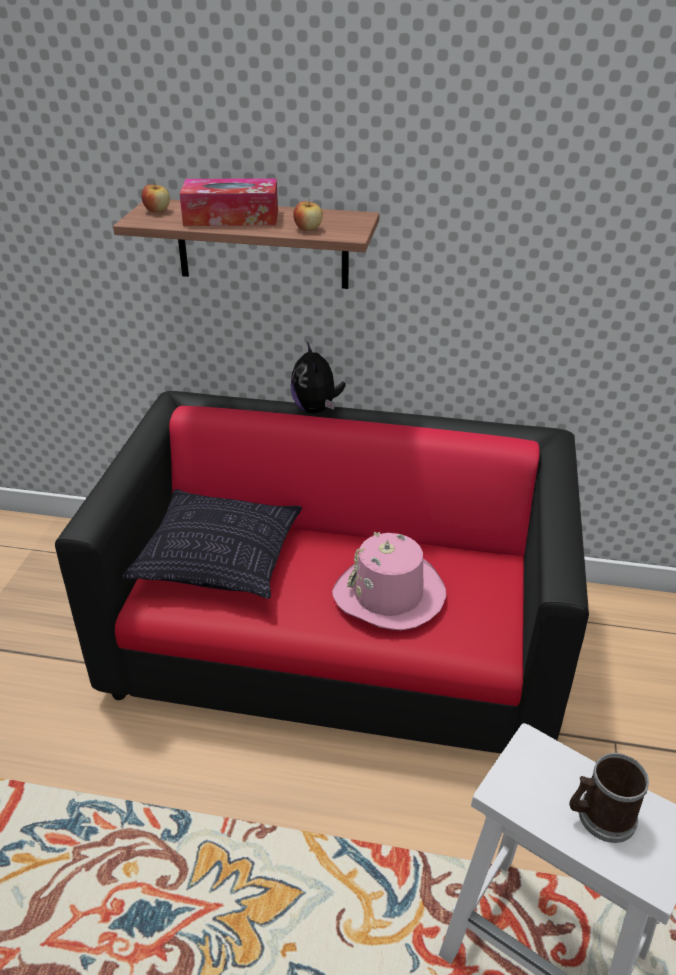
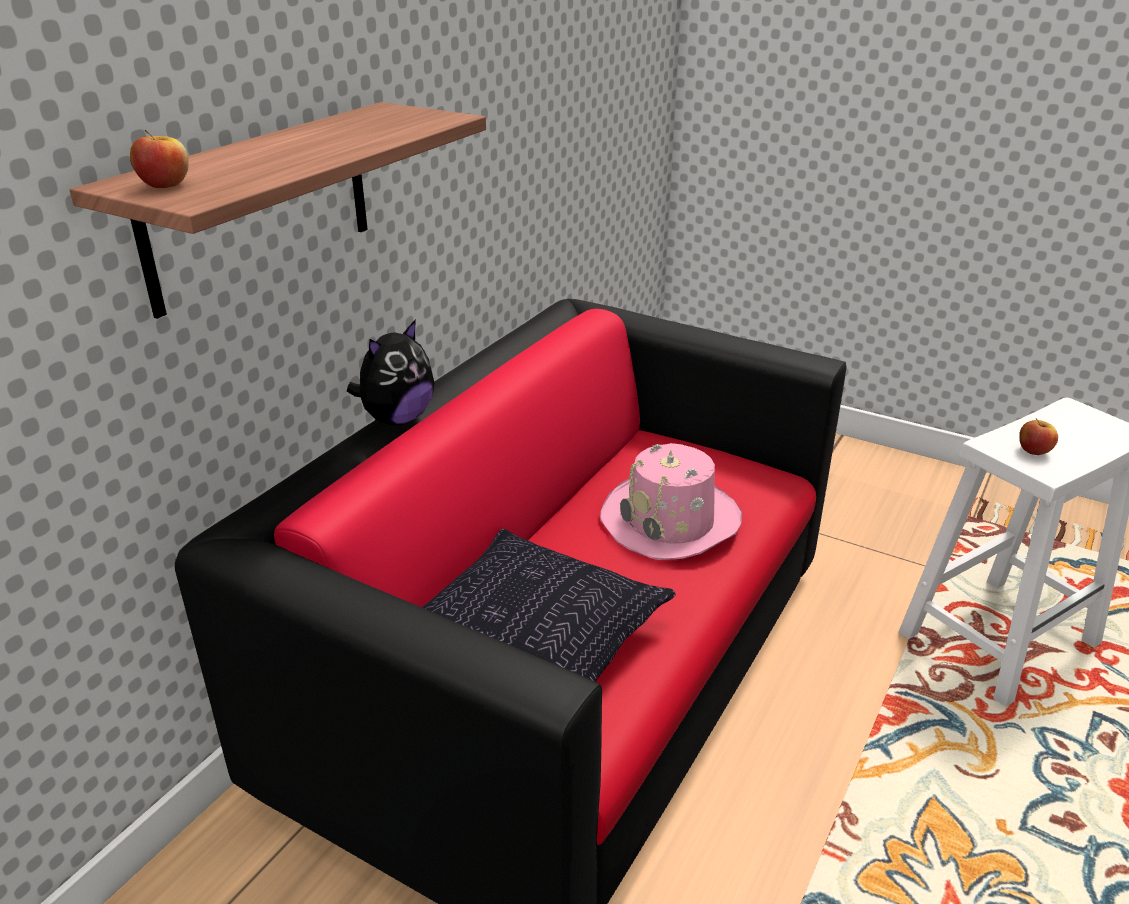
camera: 70 degrees left, 5 degrees down
(231, 217) = (284, 153): tissue box -> none
(308, 229) = (399, 128): apple -> apple (1033, 451)
(316, 409) = (397, 419): plush toy -> plush toy turned 60 degrees counterclockwise
(600, 816) = (1069, 436): mug -> none

